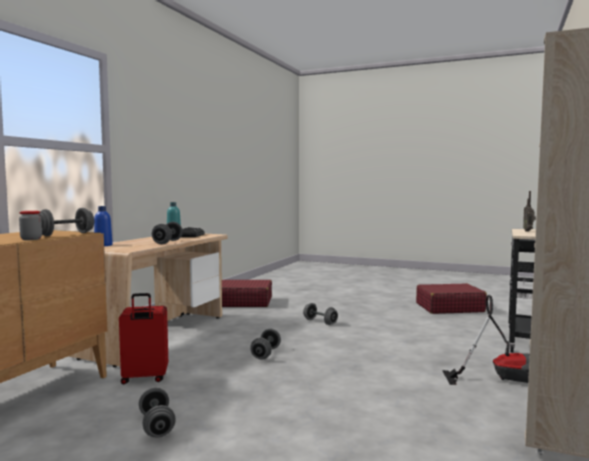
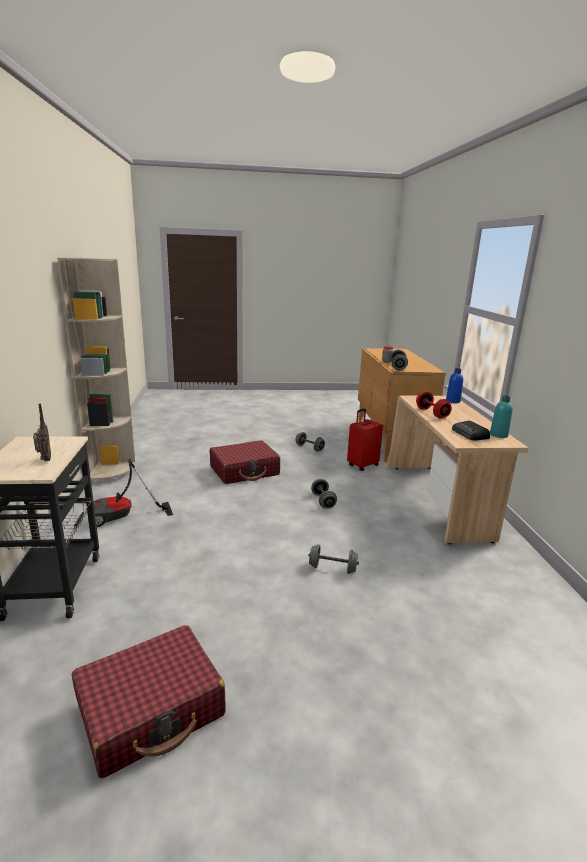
camera: 150 degrees right, 15 degrees up
(167, 242) = (432, 413): grey dumbbell -> red dumbbell
(243, 302) = (499, 599): red suitcase -> red suitcase (244, 471)

